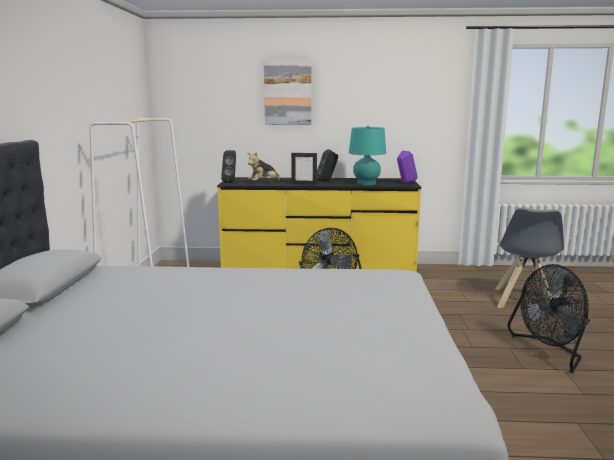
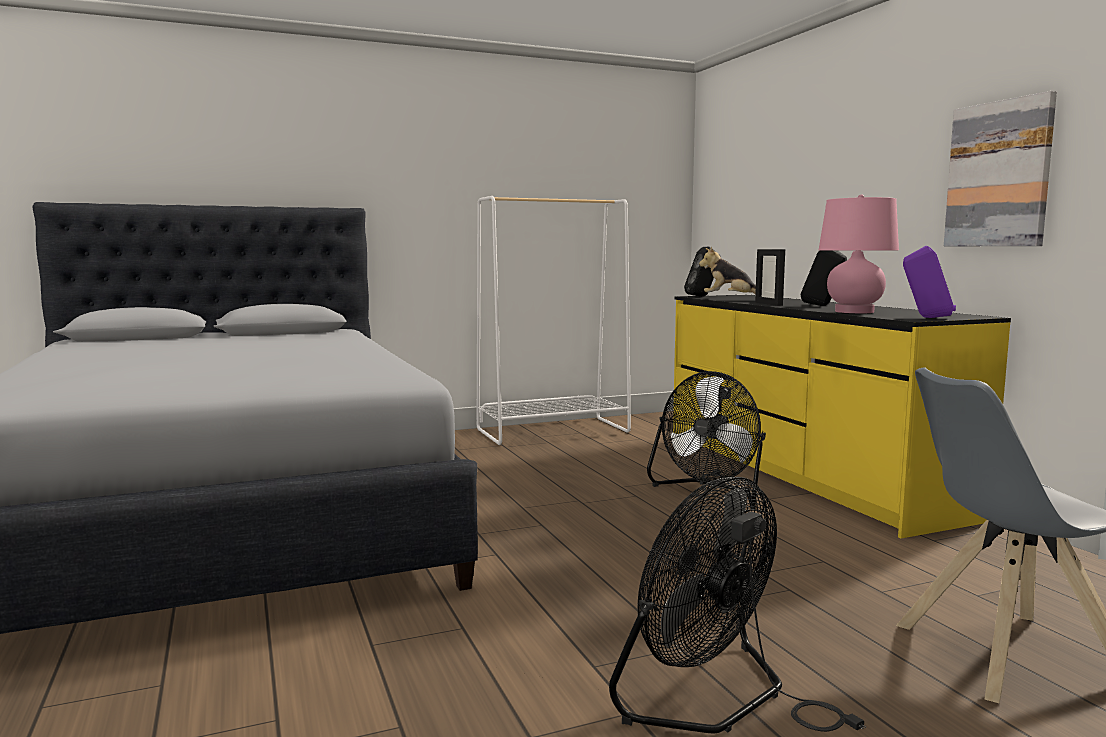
camera: 65 degrees right, 5 degrees down
(288, 92) = (826, 151): picture -> picture (999, 174)
(366, 183) = (854, 311): turquoise table lamp -> pink table lamp

